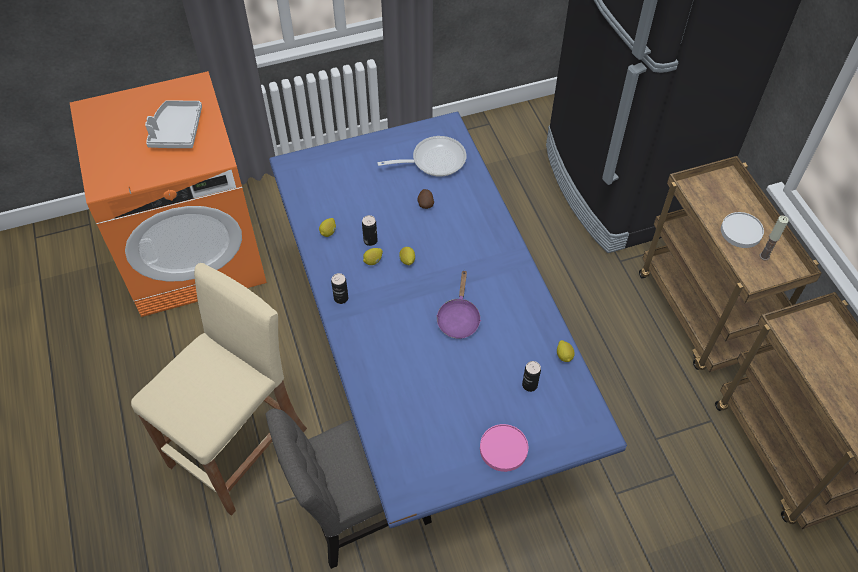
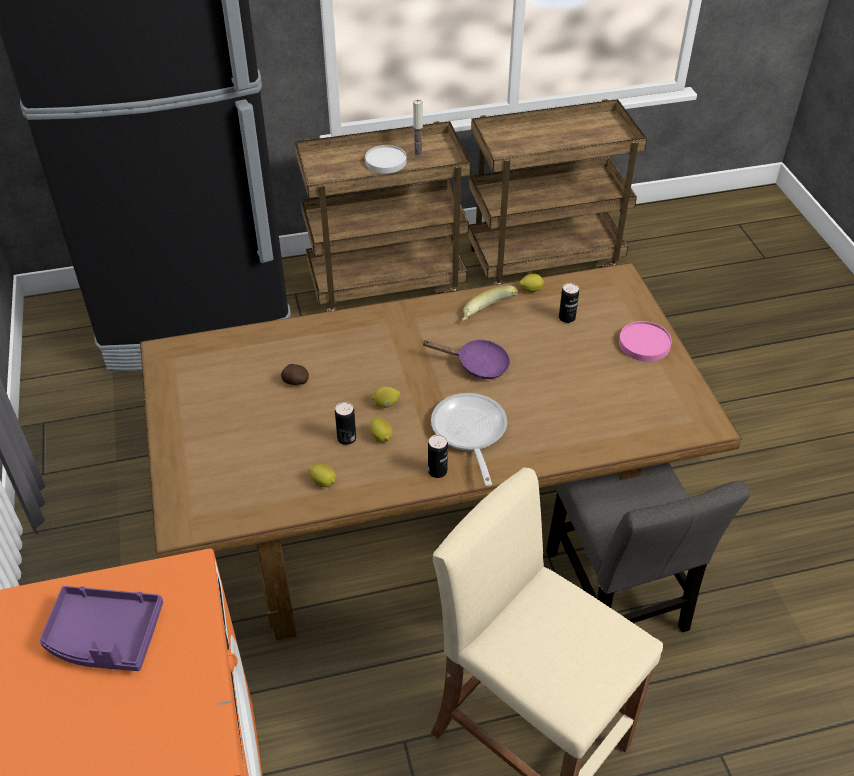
camera: 85 degrees left, 10 degrees down
(176, 131) = (105, 636): grey tray -> purple tray
(426, 368) = (425, 519): blue dining table -> brown dining table
(433, 160) = (223, 369): frying pan -> frying pan (469, 433)
(521, 323) = (487, 316): none -> banana

